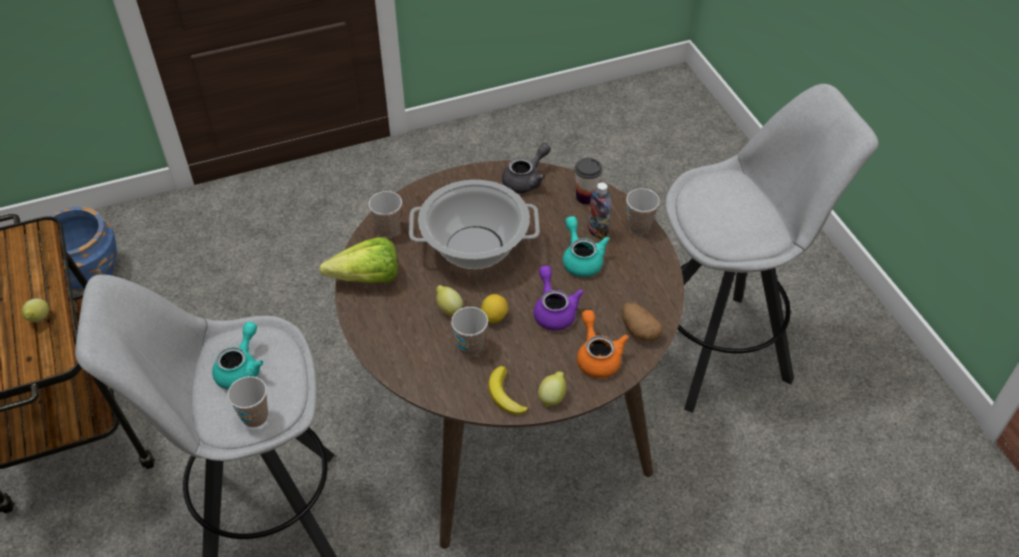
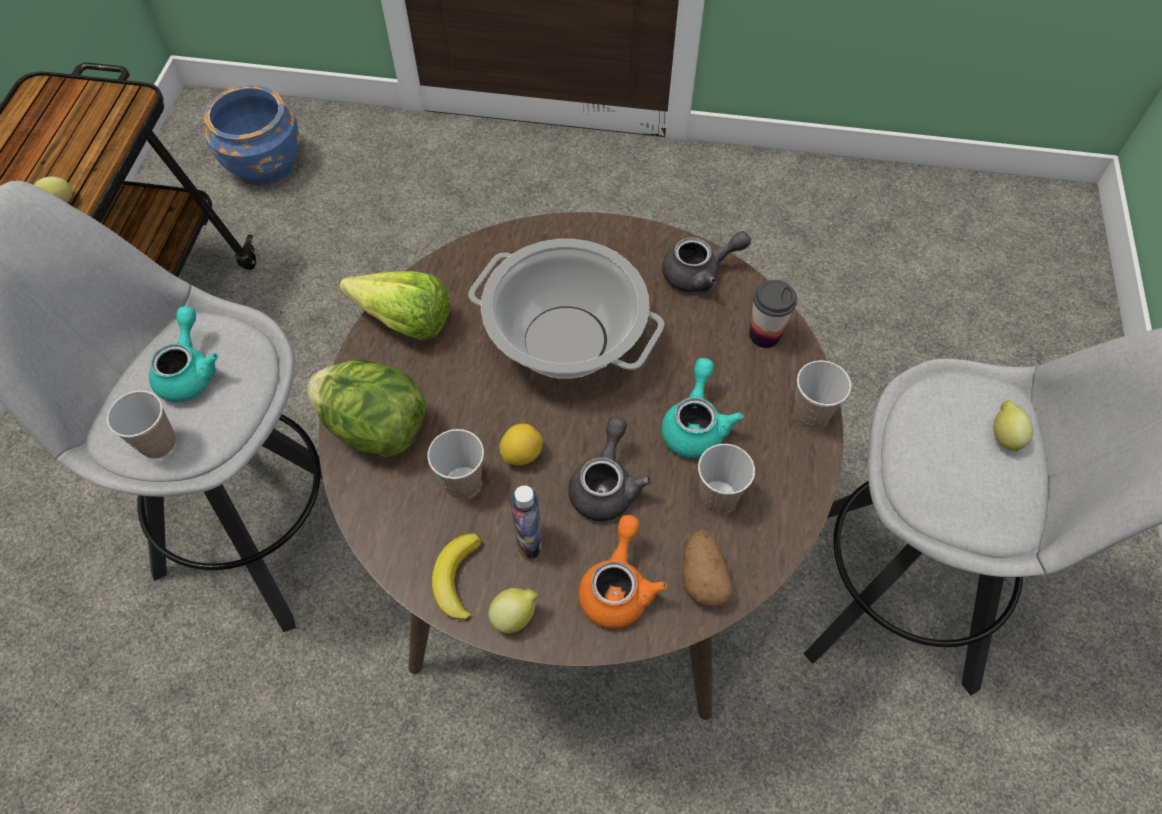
camera: 30 degrees right, 10 degrees up
(241, 368) = (189, 371): turquoise teapot -> turquoise teapot turned 45 degrees counterclockwise
(388, 229) = (477, 265): cup -> cup (718, 497)
(395, 342) = (375, 428): none -> lettuce
(448, 309) = (472, 414): lemon -> lemon (1003, 436)
(554, 310) = (606, 484): purple teapot -> grey teapot
(597, 232) = (746, 394): bottle -> bottle (529, 540)

